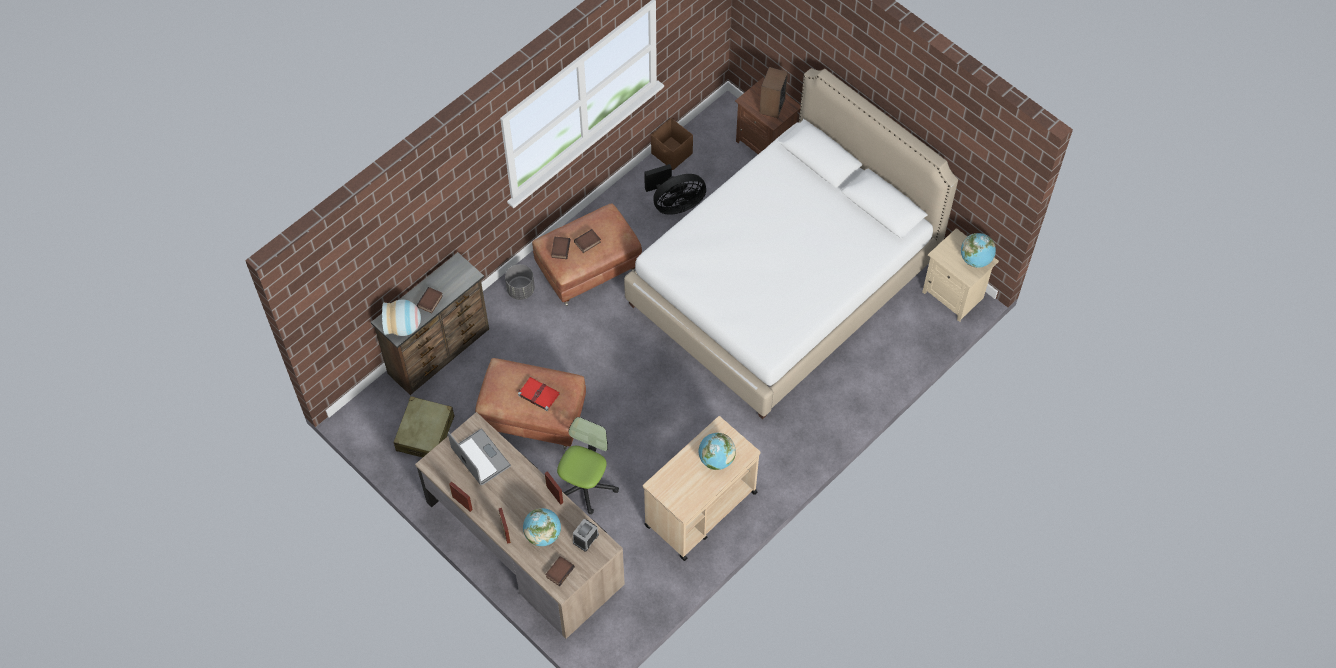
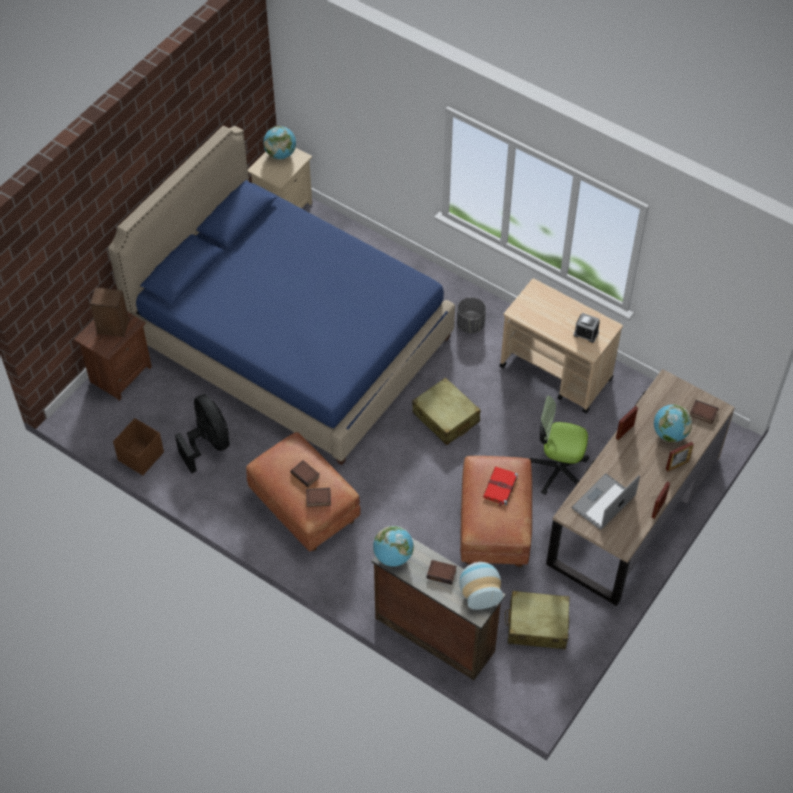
camera: 100 degrees left, 5 degrees down
(521, 290) = (341, 569): grey planter -> grey planter (470, 324)
(585, 538) = (662, 398): alarm clock -> alarm clock (586, 333)
(665, 399) = (446, 418): none -> beige suitcase
(716, 459) = (550, 309): globe -> globe (393, 556)
(783, 282) = (291, 339): white bed -> blue bed

